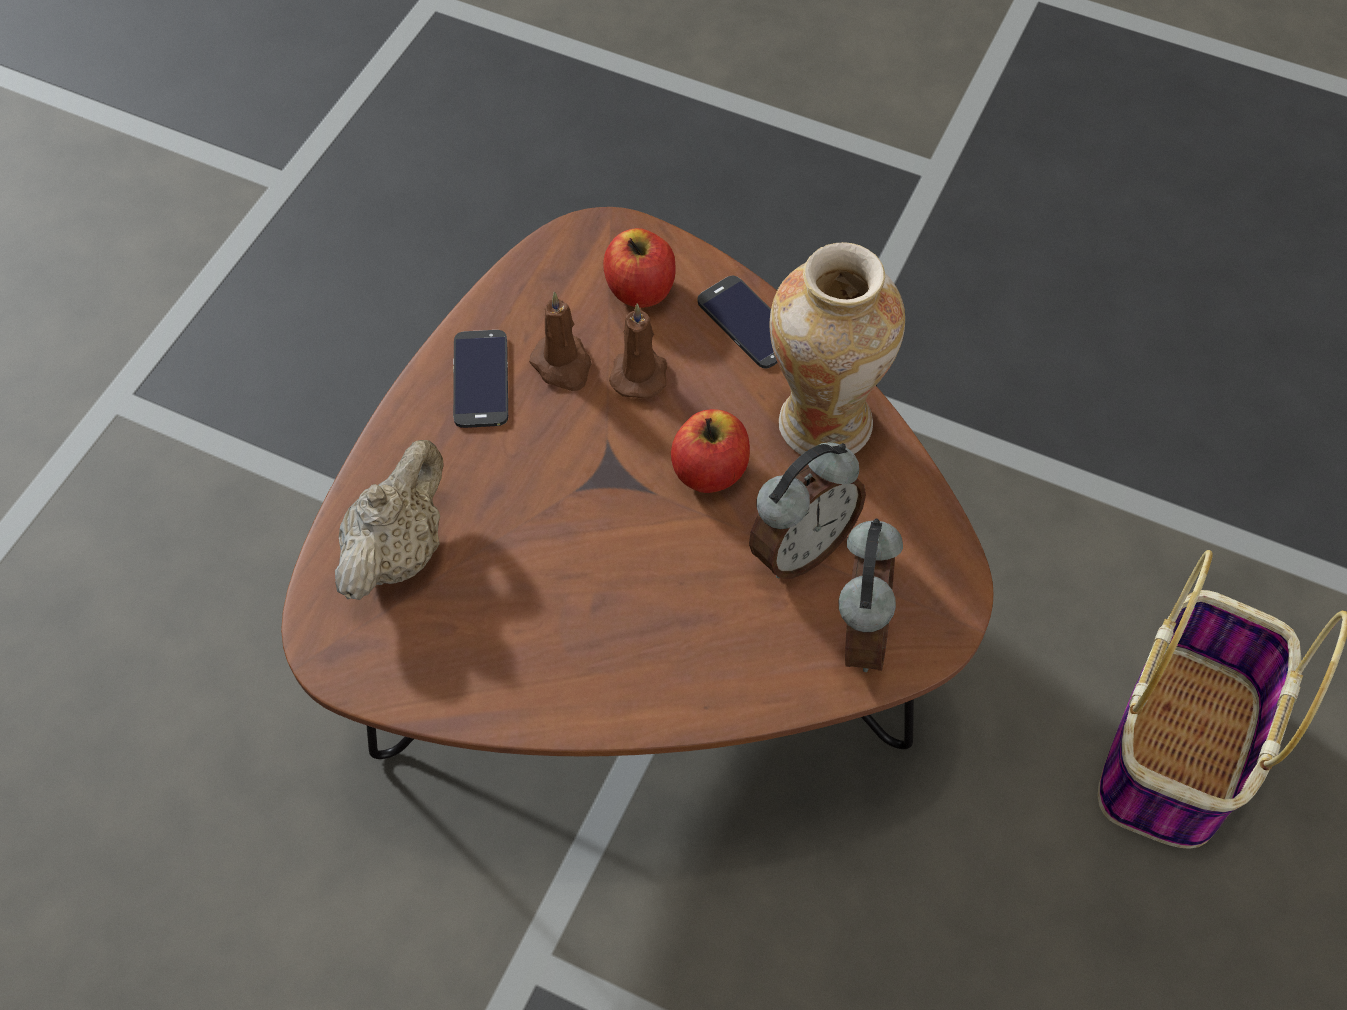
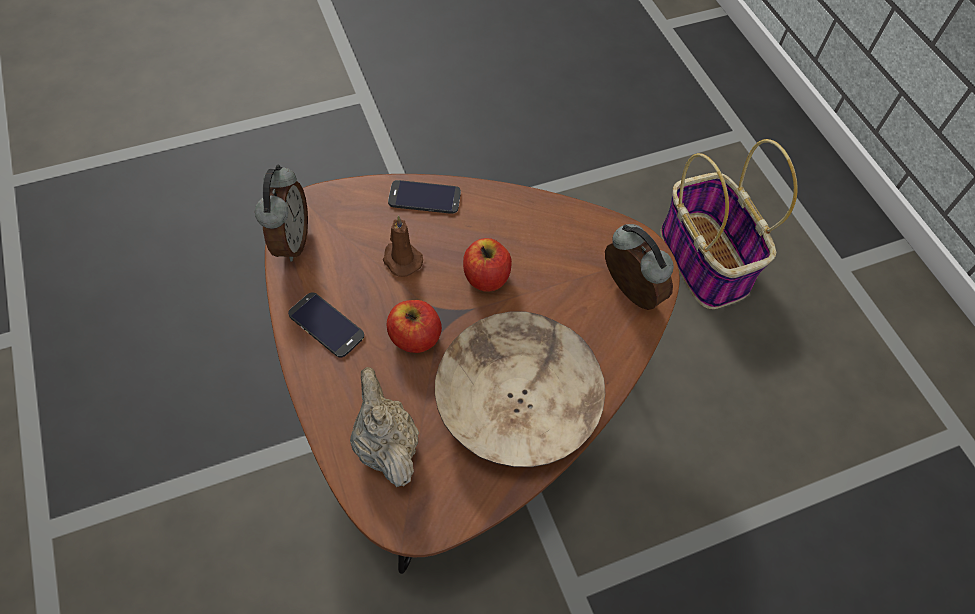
camera: 50 degrees left, 0 degrees up
(563, 365) = (360, 285): brown candle -> none
(578, 635) = (517, 403): none -> beige bowl
(640, 289) = (355, 220): apple -> apple (415, 337)
(800, 548) = (563, 278): alarm clock -> alarm clock (290, 241)
(823, 423) = (509, 216): vase -> none

